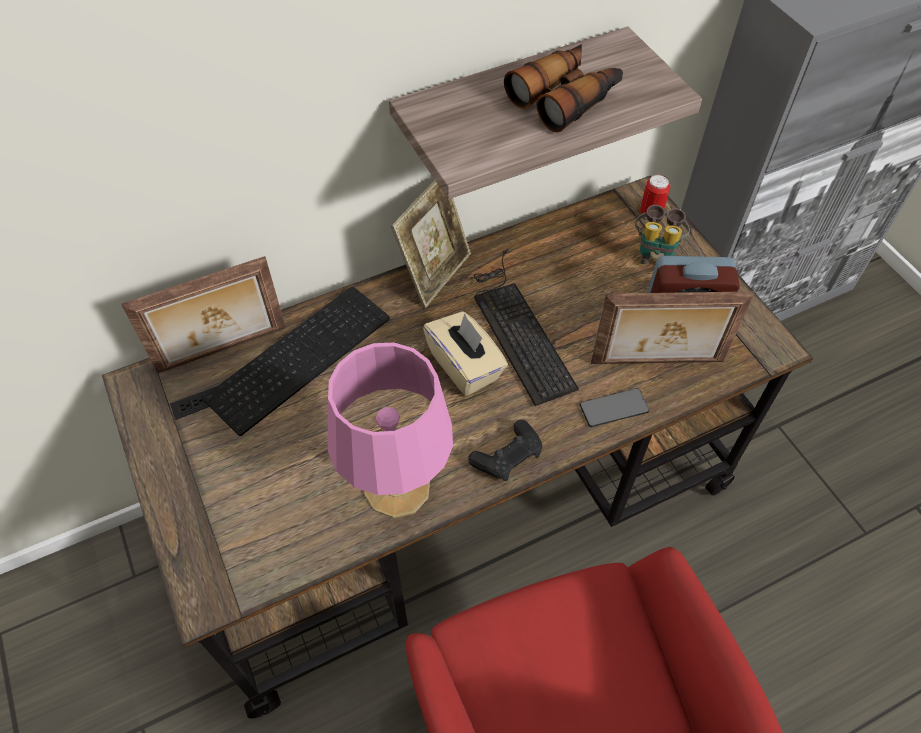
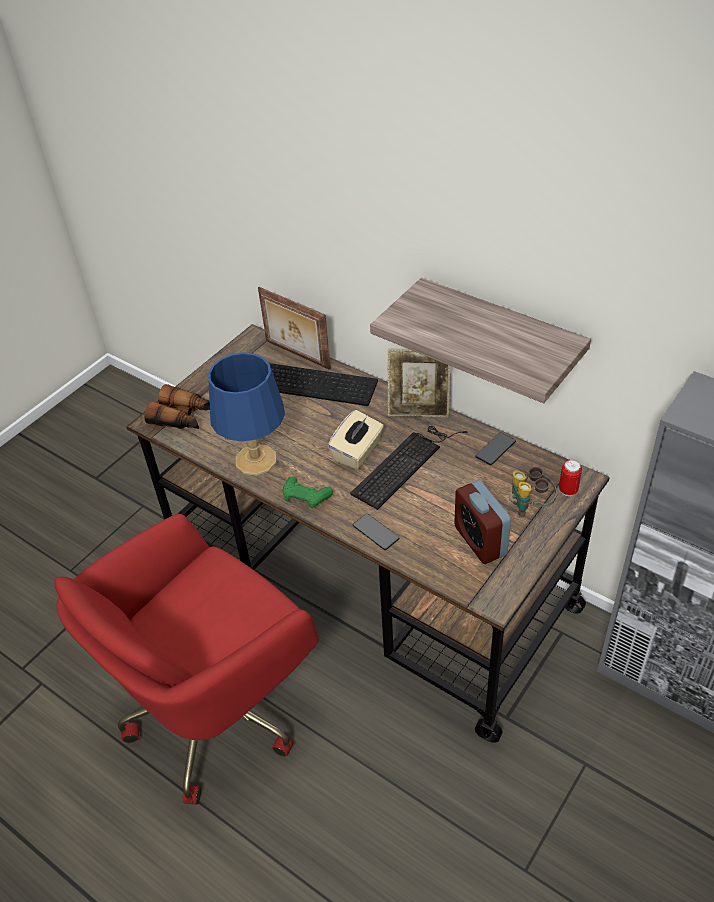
camera: 65 degrees right, 10 degrees down
(398, 488) = (256, 461): pink table lamp -> blue table lamp
(507, 457) = (306, 497): black game controller -> green game controller
(551, 239) = (495, 449): none -> phone
(565, 97) = (486, 338): binoculars -> binoculars (183, 417)
(657, 363) = (429, 541): picture frame -> none

